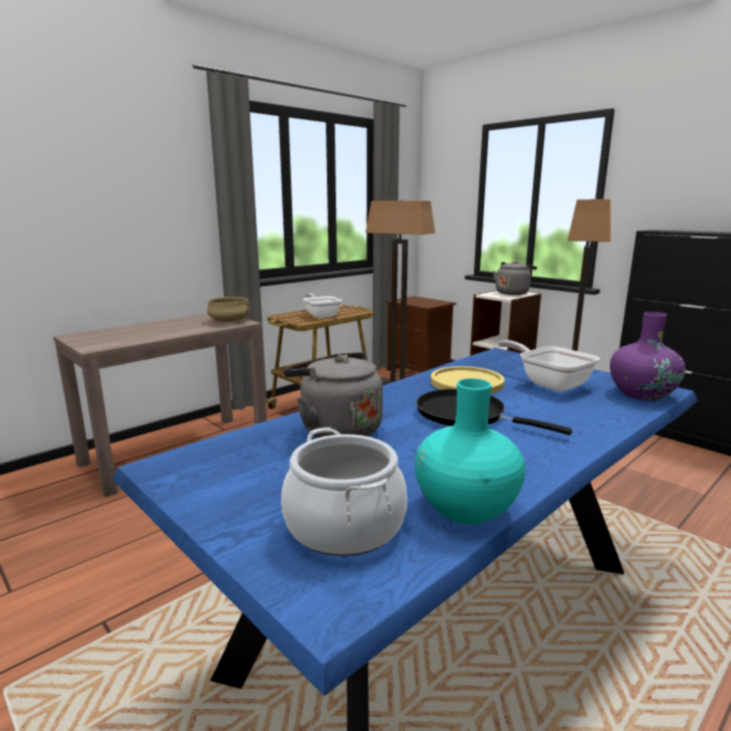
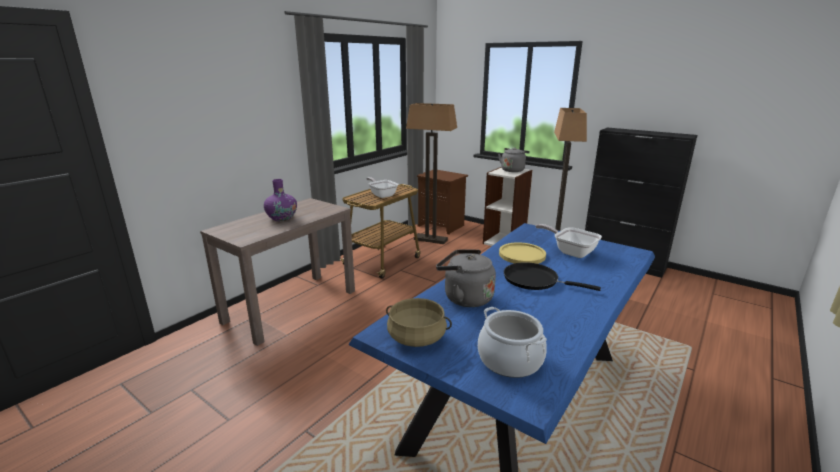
camera: 10 degrees left, 5 degrees up
(230, 321) = (325, 207): beige cooking pot -> beige cooking pot (417, 337)
(466, 508) = (565, 343): turquoise vase -> none
(641, 394) = (626, 256): purple vase -> purple vase (282, 218)

